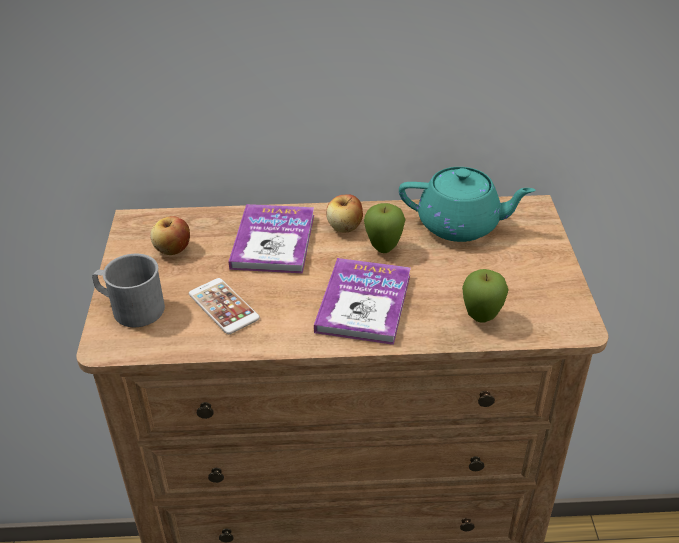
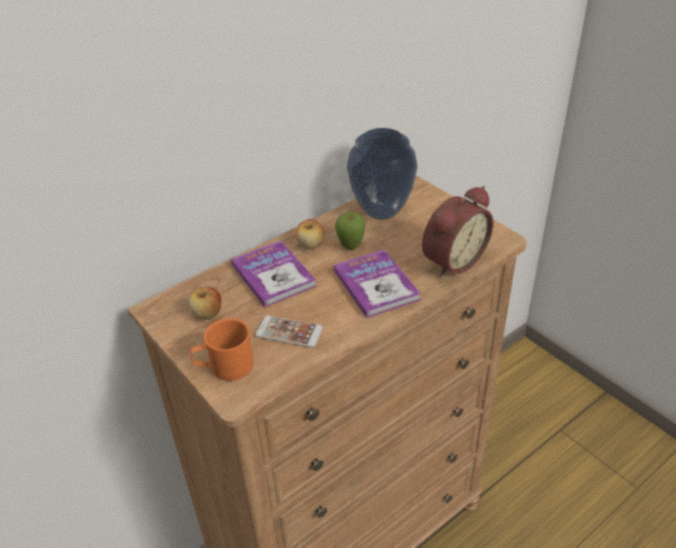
camera: 35 degrees left, 0 degrees up
(131, 308) = (225, 367): grey mug -> orange mug
(460, 225) = (380, 212): turquoise teapot -> vase
(481, 318) = (451, 260): apple -> alarm clock

